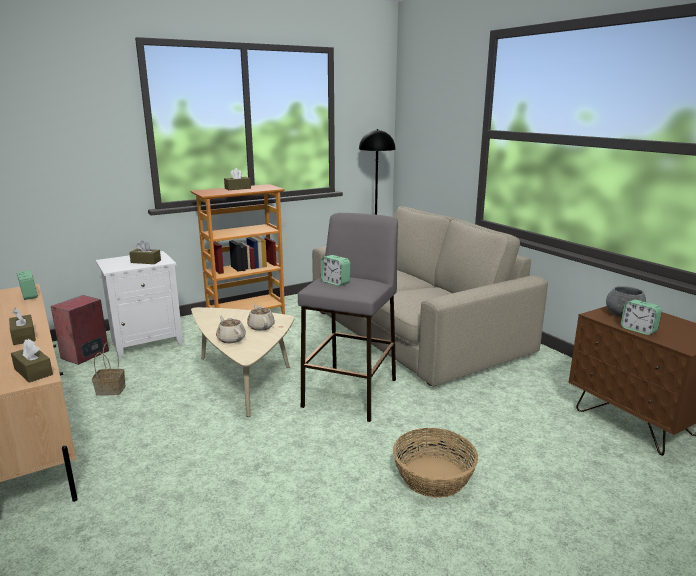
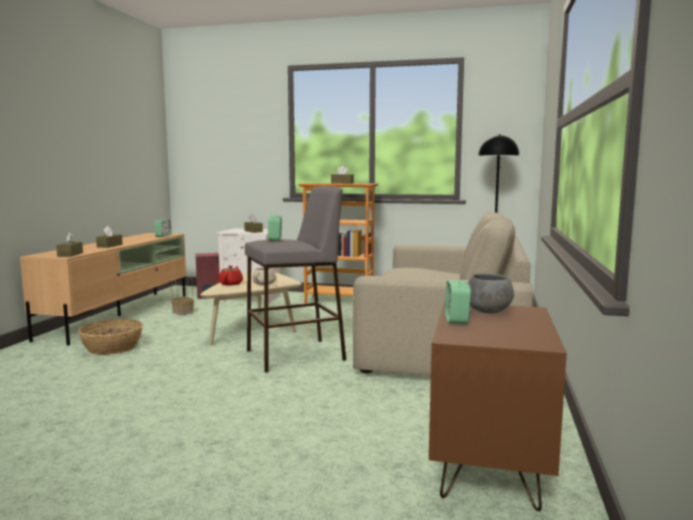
camera: 45 degrees right, 10 degrees down
(231, 339) = (231, 284): beige teapot -> red teapot
(433, 477) = (222, 412): basket -> basket (112, 348)

